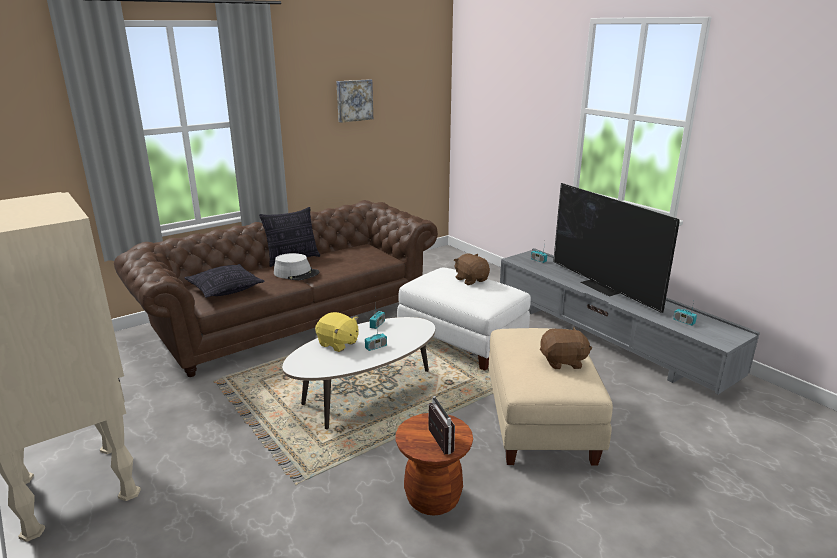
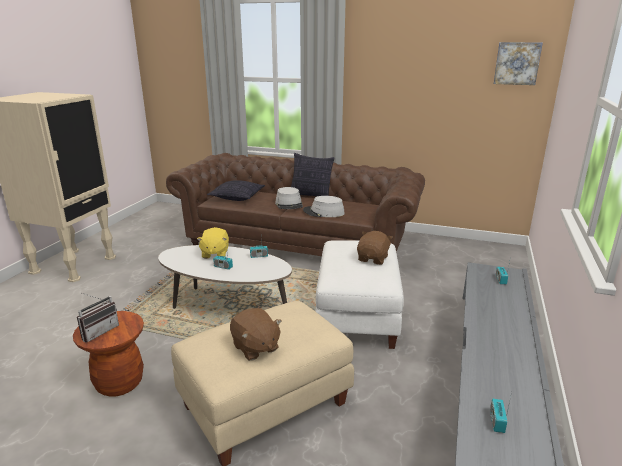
camera: 55 degrees right, 0 degrees up
(345, 267) = (323, 212): none -> grey hat
(354, 100) = (425, 72): picture -> picture (517, 63)
(603, 287) = (501, 335): television -> none

